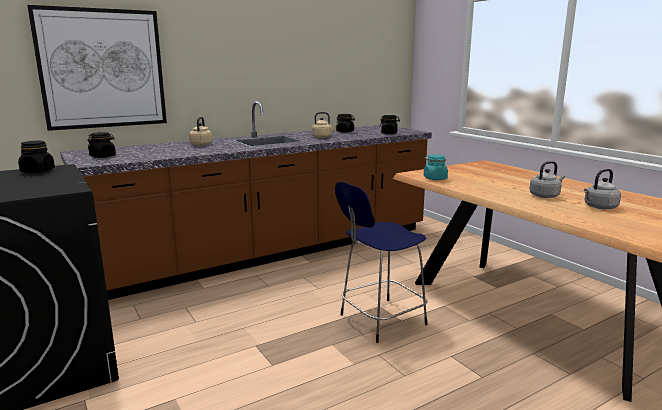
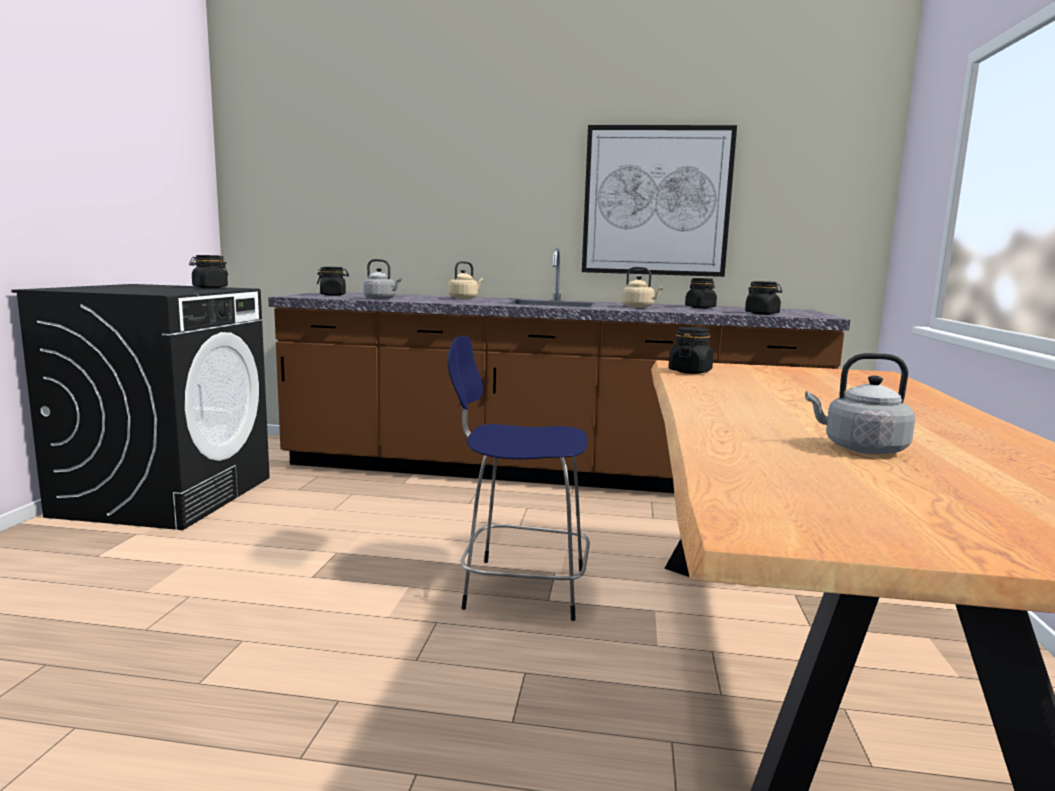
camera: 40 degrees right, 5 degrees down
(102, 69) = (379, 199): picture -> picture (656, 201)
(435, 178) = (690, 371): turquoise jar -> black jar
(545, 196) = (807, 417): grey kettle -> grey kettle (381, 299)

